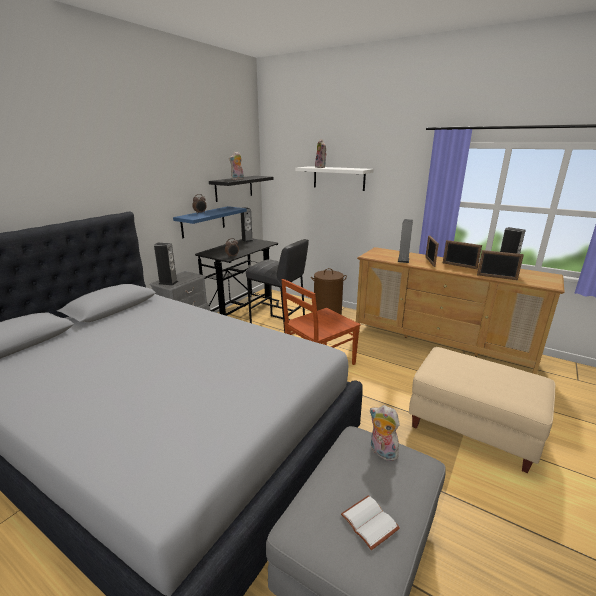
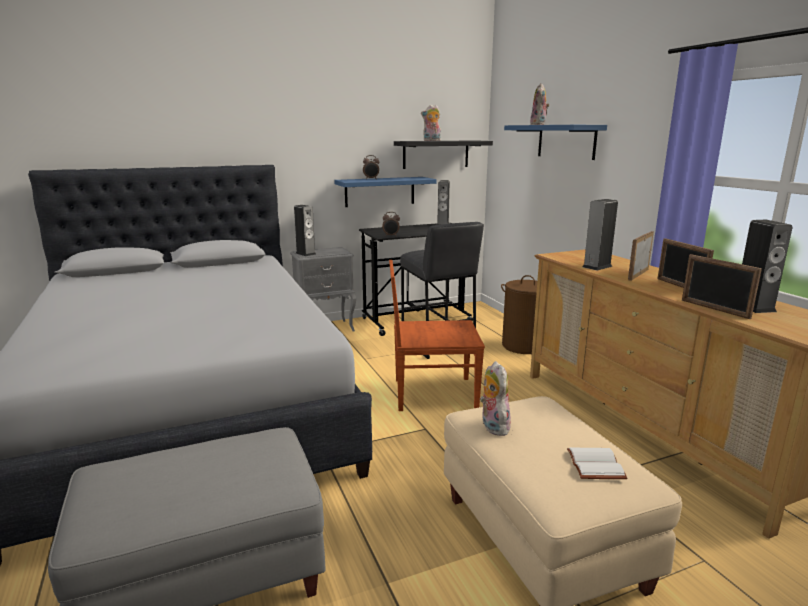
camera: 35 degrees right, 5 degrees down
(339, 178) = (566, 141): white shelf -> blue shelf
(371, 522) = (152, 496): white book -> white book (597, 465)
(381, 452) = (266, 455): plush toy -> plush toy (492, 426)

